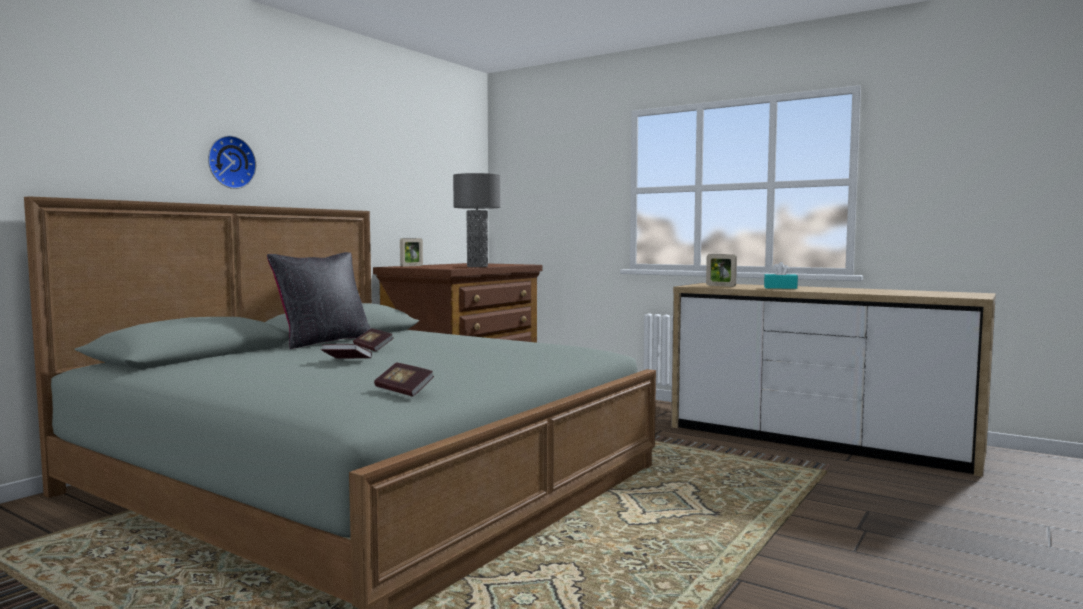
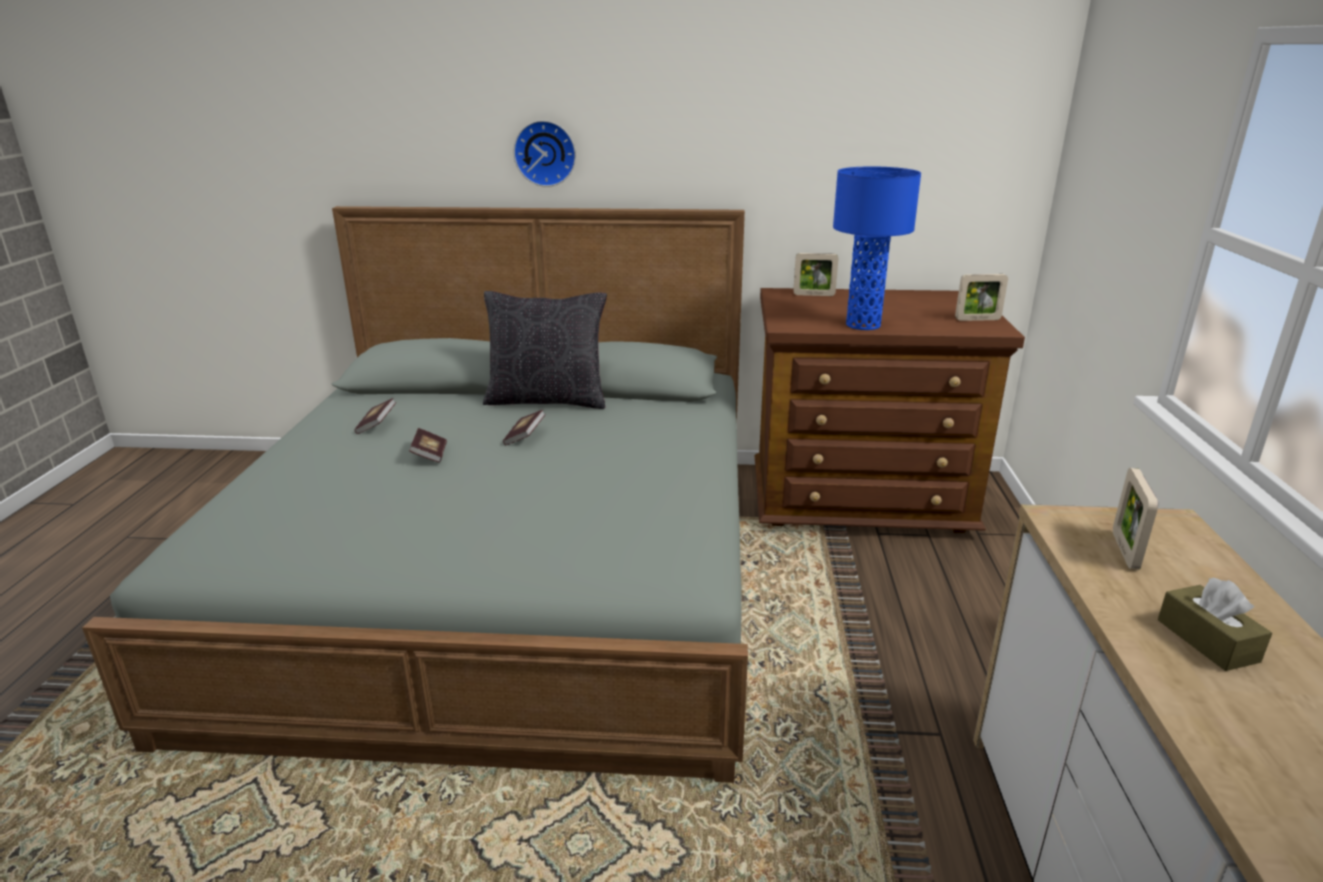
camera: 60 degrees right, 20 degrees up
(404, 391) = (276, 543): book -> book (377, 425)
(477, 266) = (863, 325): grey table lamp -> blue table lamp
(508, 264) = (977, 319): none -> picture frame
(780, 288) = (1207, 640): turquoise tissue box -> brown tissue box

